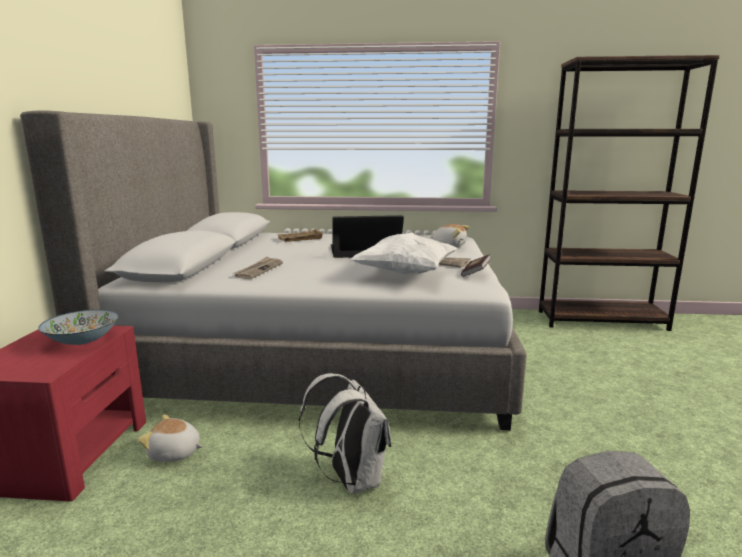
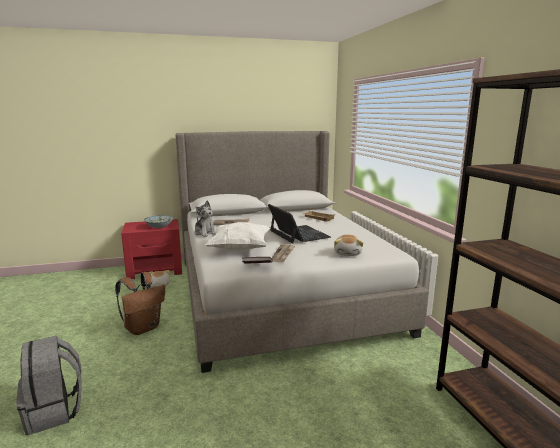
camera: 70 degrees right, 0 degrees up
(294, 285) = (205, 233): none -> plush toy
(351, 479) = (143, 328): white backpack -> brown backpack

